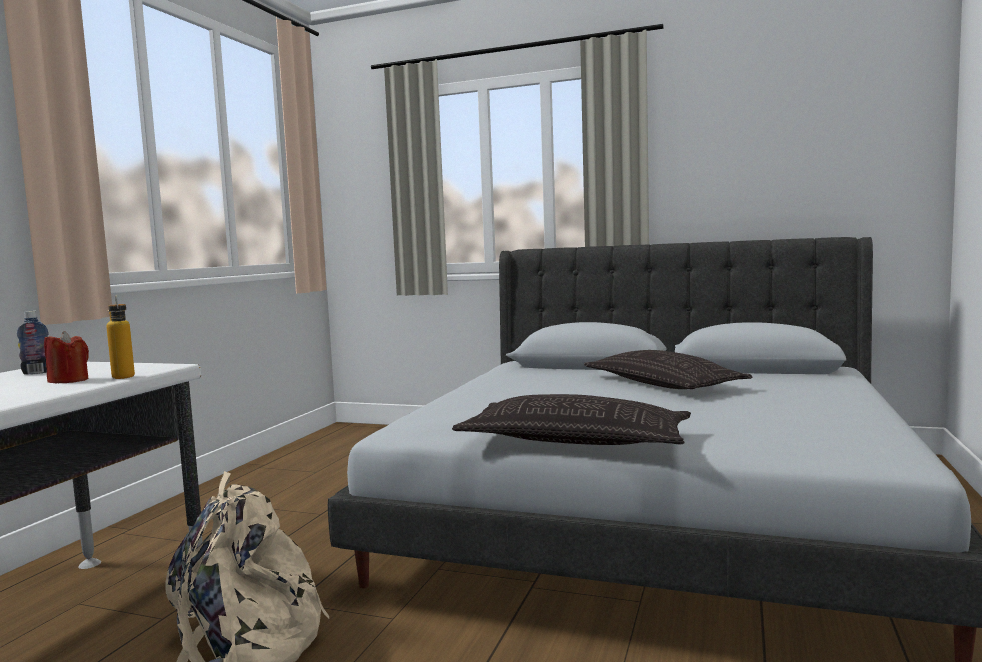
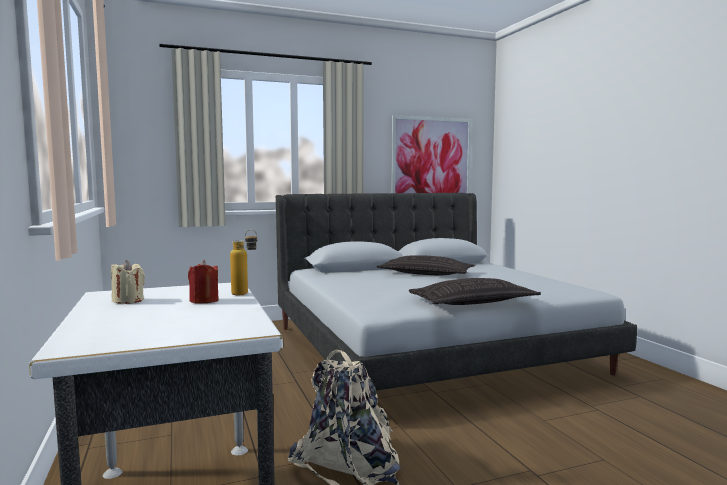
camera: 40 degrees left, 0 degrees up
(37, 372) = (128, 300): bottle -> beige candle
(797, 182) = (431, 162): none -> picture

